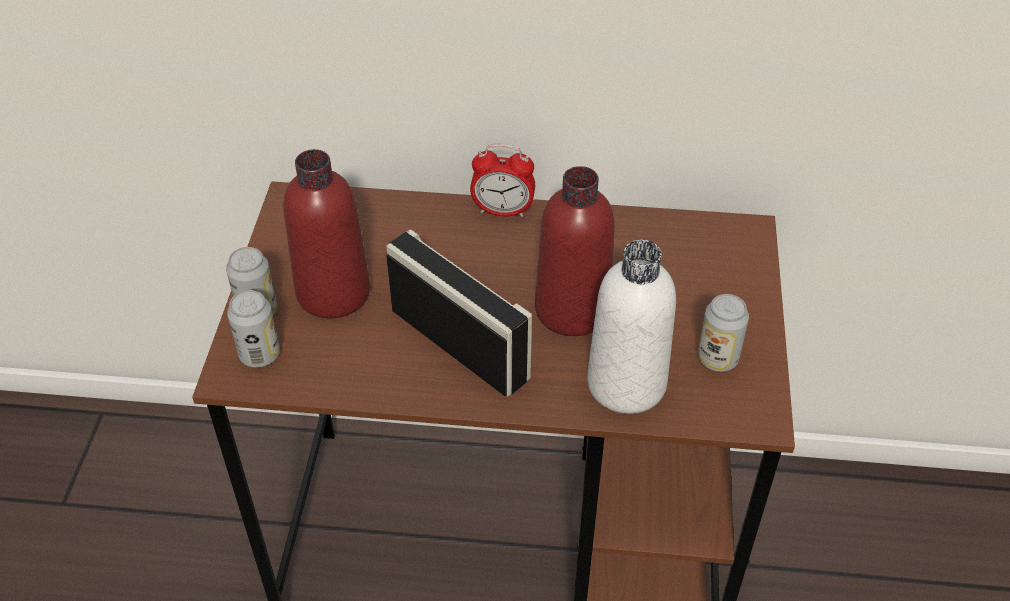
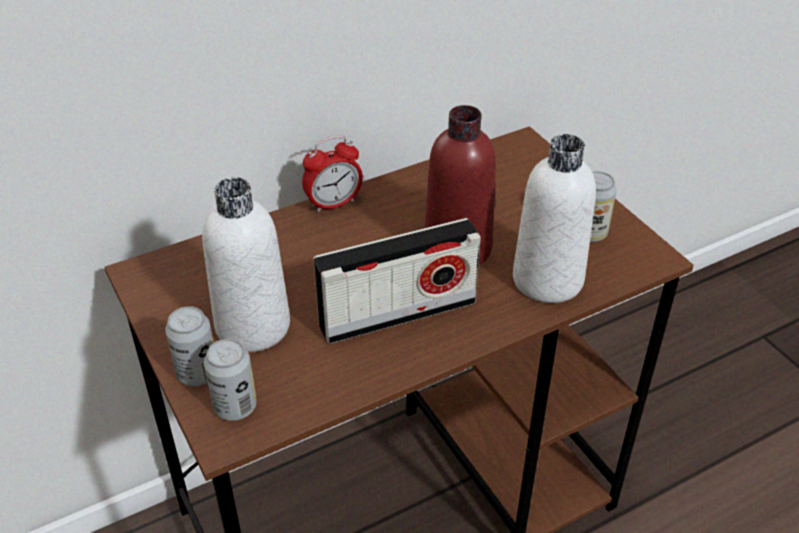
camera: 35 degrees left, 5 degrees down
(333, 293) = (253, 326): red bottle -> white bottle
(459, 344) = (398, 313): radio -> radio turned 150 degrees clockwise

